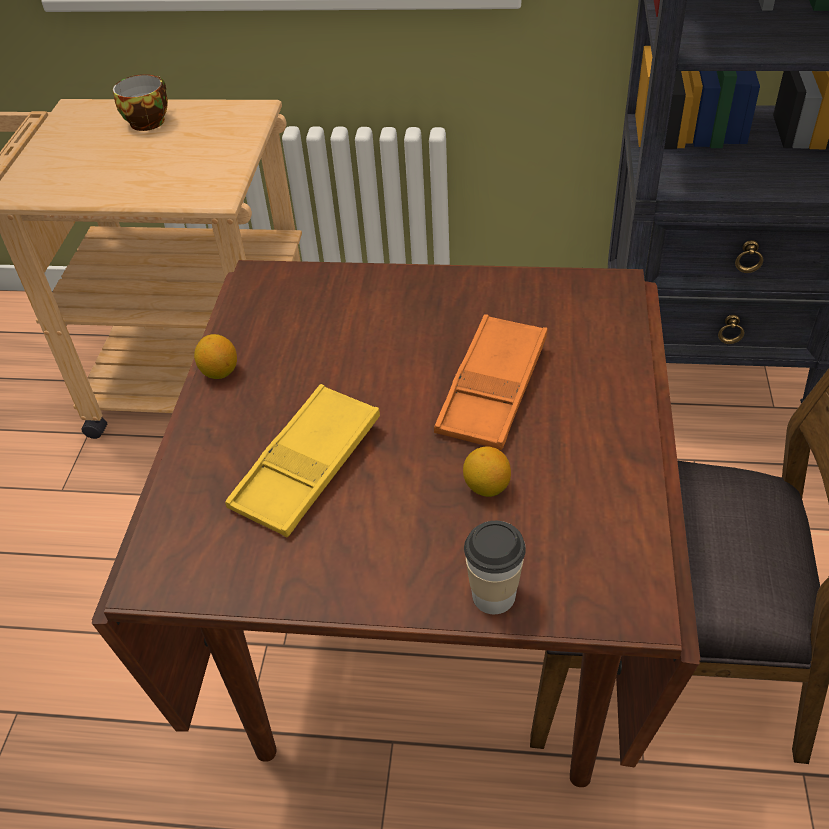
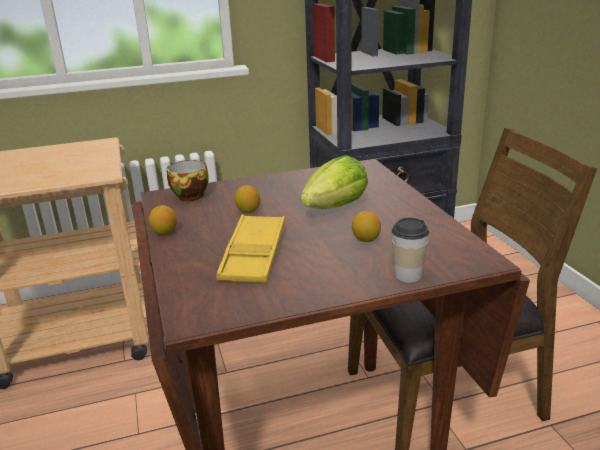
camera: 25 degrees left, 20 degrees down
(148, 121) = (35, 154): cup -> cup (189, 195)
(358, 357) = (248, 211): none -> lemon
(492, 389) = (336, 207): orange tray -> lettuce

